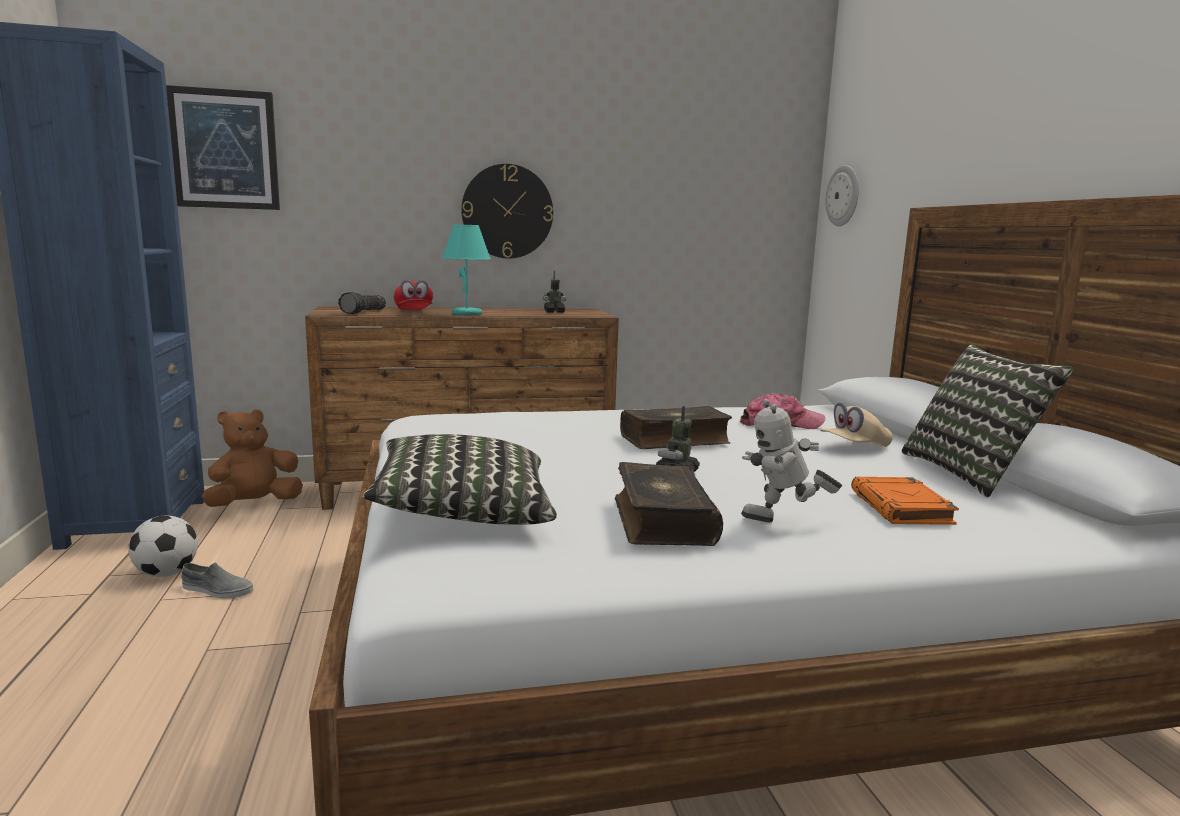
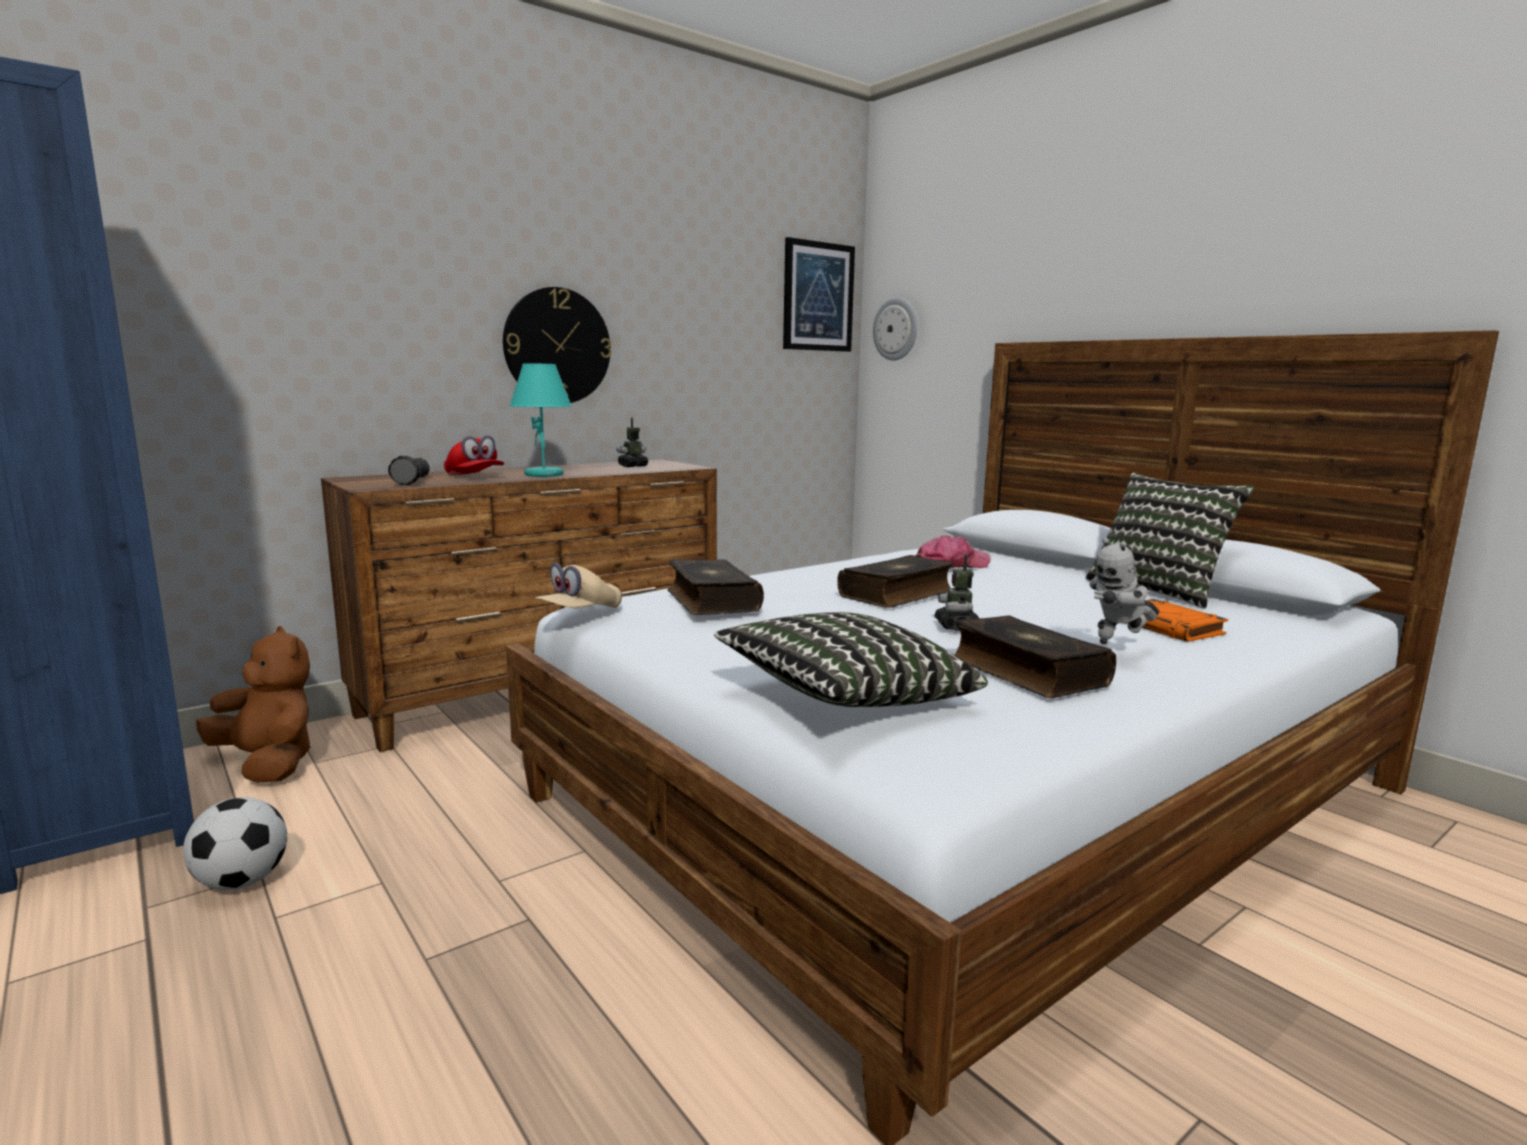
camera: 25 degrees left, 0 degrees up
(217, 590) = (349, 884): grey shoe -> none
(225, 149) = (164, 256): picture -> picture (817, 297)
(254, 504) = (268, 764): brown plush toy -> brown plush toy turned 105 degrees clockwise
(504, 424) = (711, 601): none -> book
(854, 447) = (1043, 580): beige cap -> beige cap (580, 613)

